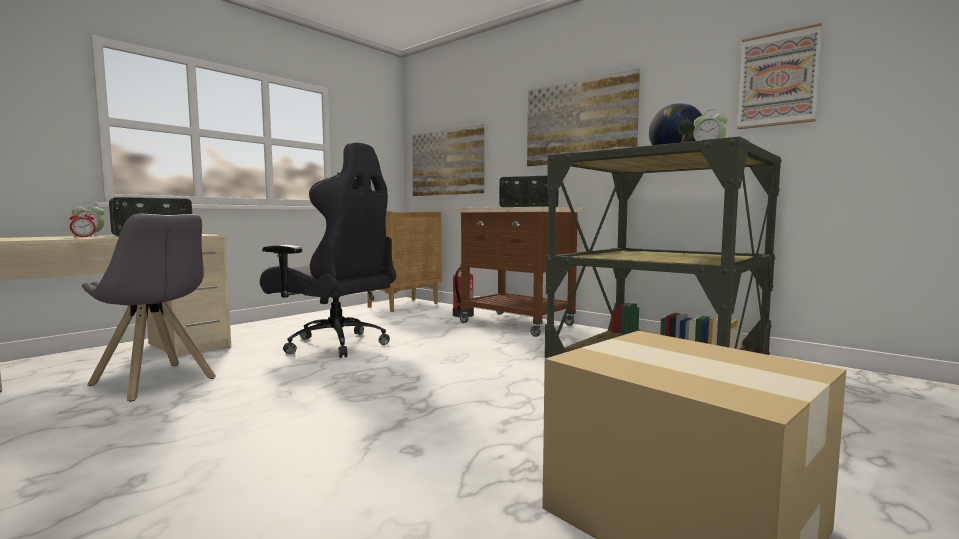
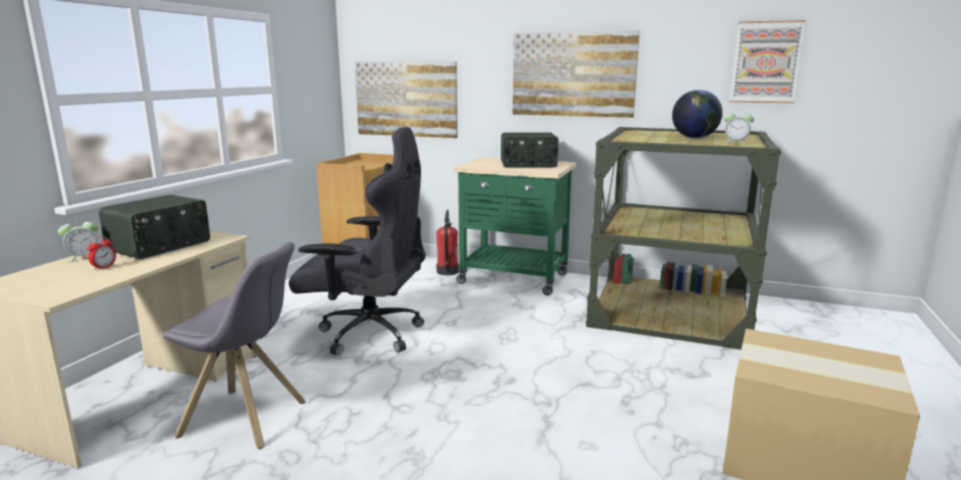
camera: 20 degrees left, 10 degrees up
(517, 324) = (514, 279): brown cart -> green cart

